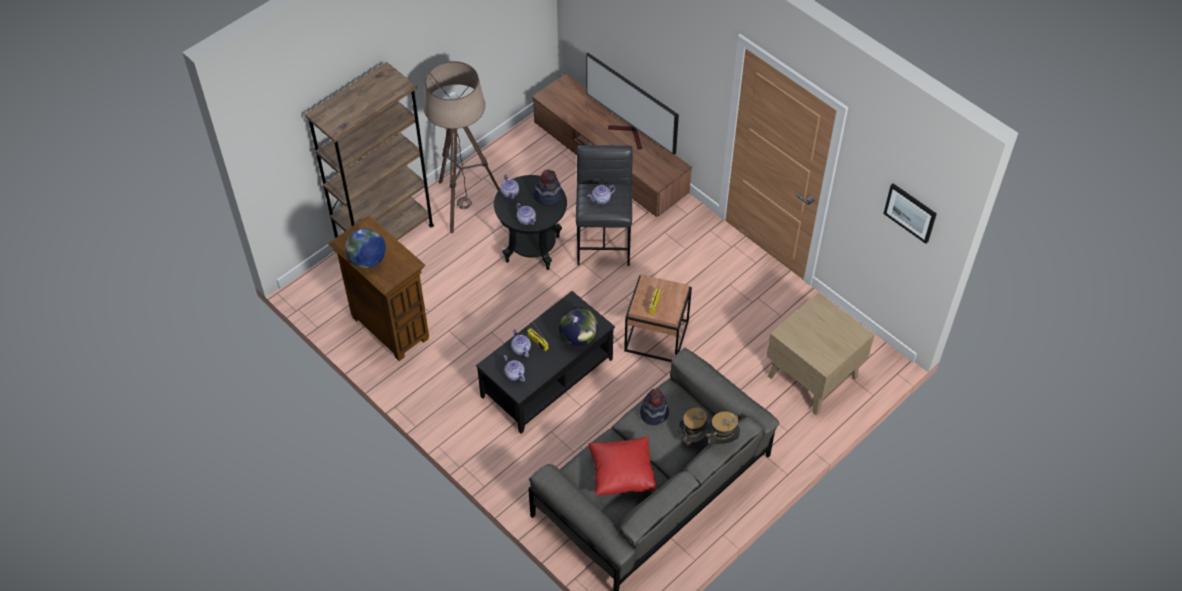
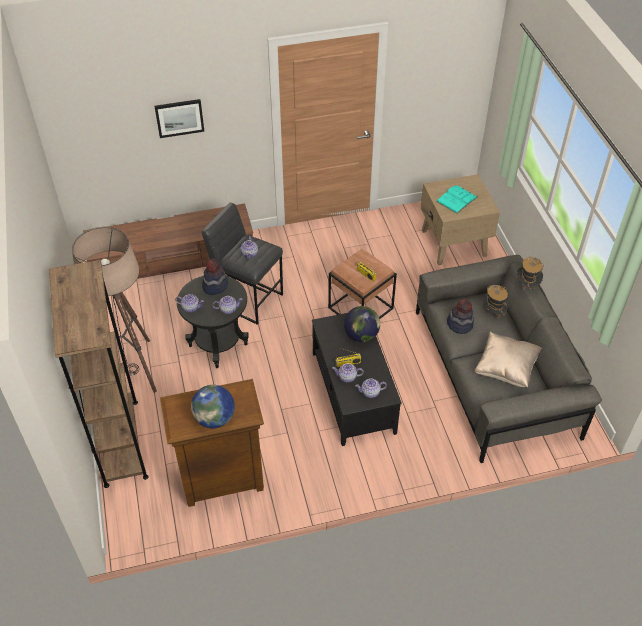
camera: 60 degrees left, 5 degrees down
(622, 475) = (505, 369): red pillow -> beige pillow
(631, 134) = (182, 221): television -> none
(816, 331) = (456, 199): none -> turquoise book
(910, 212) = (458, 67): picture -> picture (179, 117)

